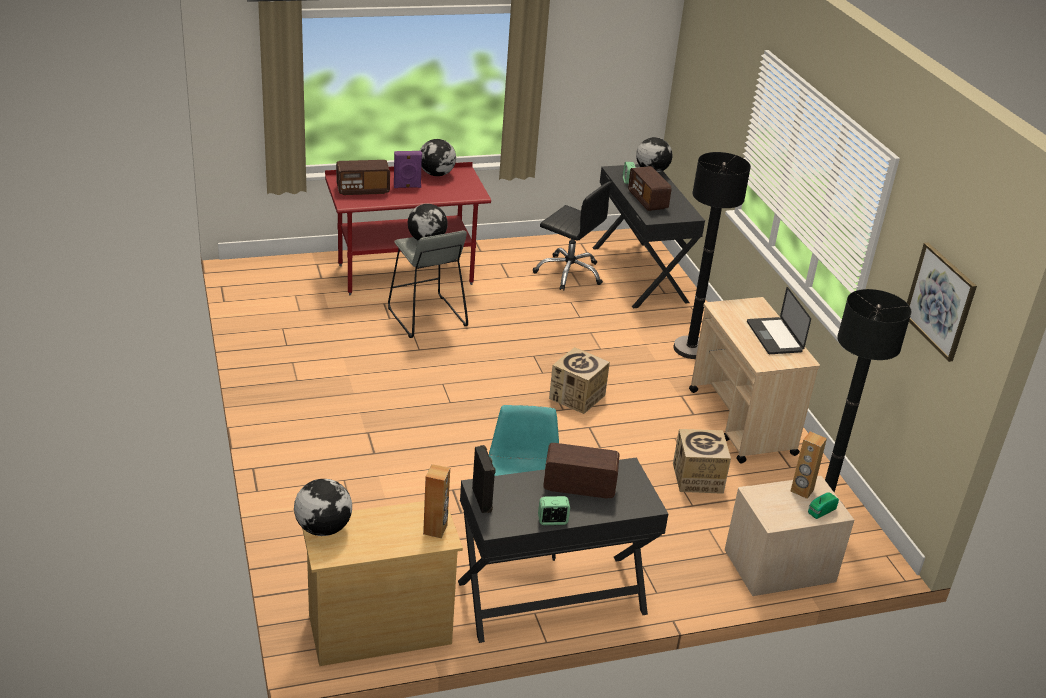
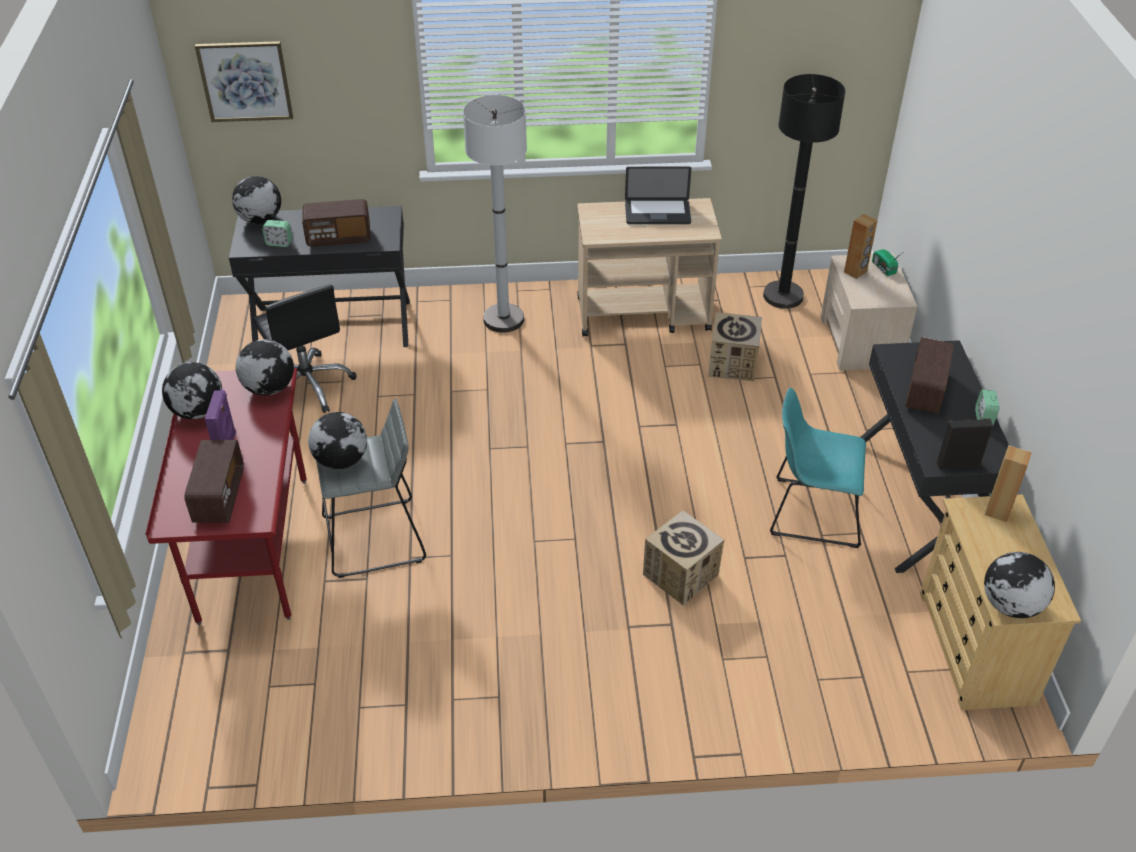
camera: 75 degrees left, 10 degrees up
(467, 193) = (269, 387): none -> globe
(569, 273) = (308, 385): black office chair -> black office chair turned 105 degrees clockwise
(577, 397) = (581, 426): cardboard box -> cardboard box (681, 575)
(691, 349) = (503, 319): black floor lamp -> white floor lamp
(940, 301) = (830, 51): picture -> picture (245, 81)

